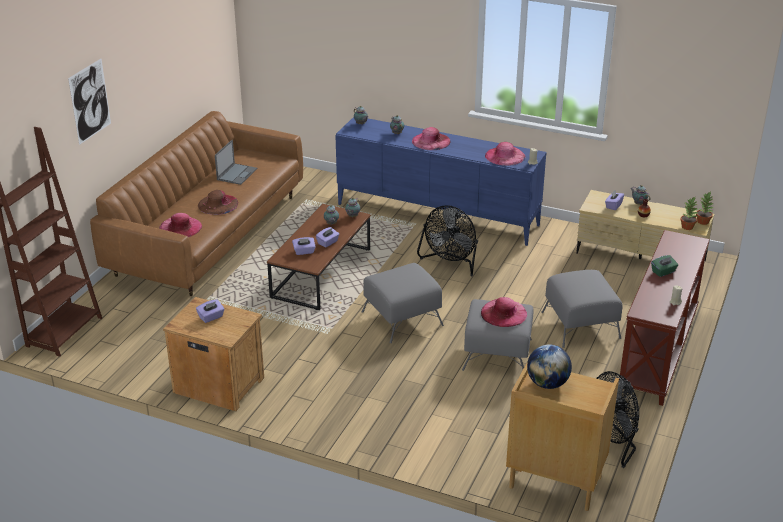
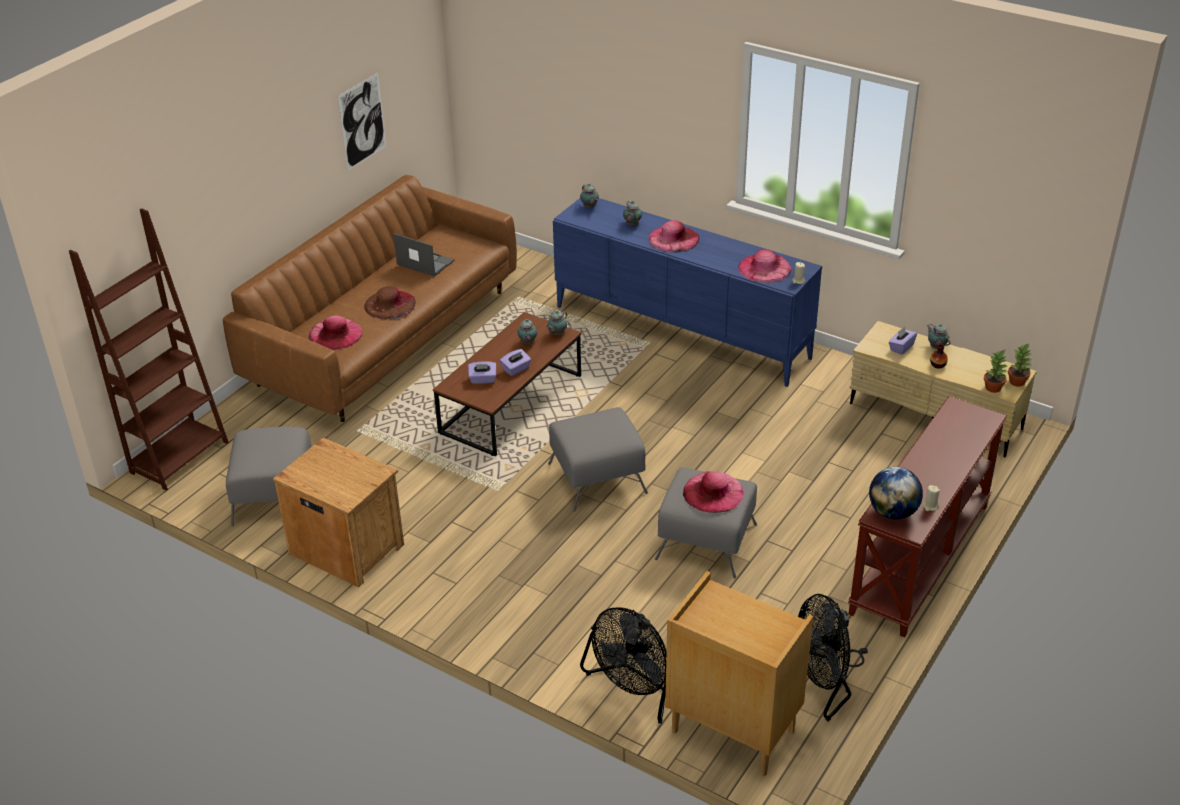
camera: 10 degrees right, 5 degrees up
(90, 101) = (223, 172): picture -> picture (362, 121)
(211, 317) = (334, 468): purple tissue box -> none
(237, 174) = (424, 262): laptop -> laptop turned 90 degrees counterclockwise
(450, 261) = (680, 400): black fan -> black fan (633, 684)
(547, 384) = (719, 613): globe -> globe (892, 512)
(580, 325) = (826, 510): grey ottoman -> grey ottoman (275, 497)
(663, 272) = (928, 460): green tissue box -> none

